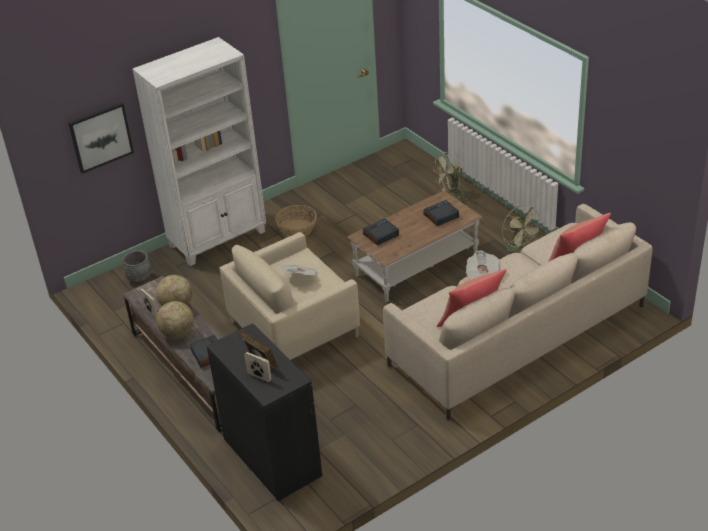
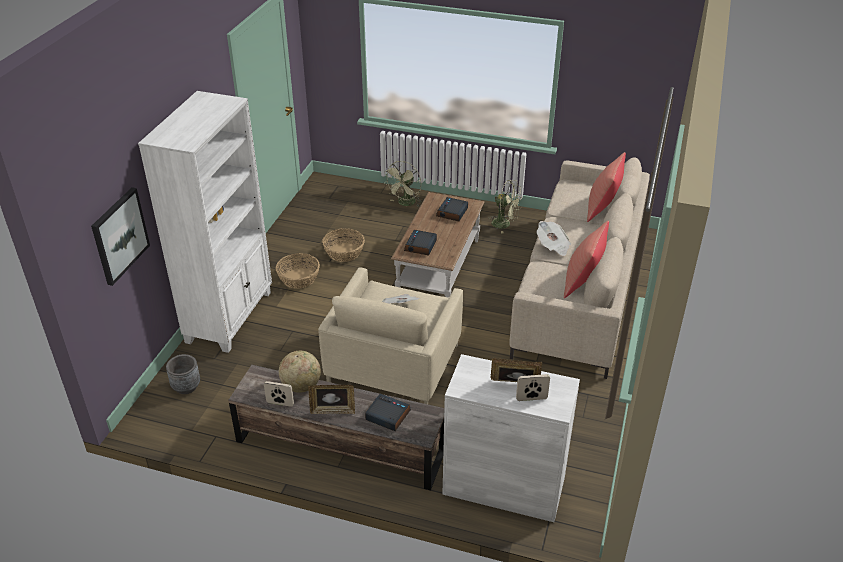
camera: 40 degrees left, 0 degrees up
(178, 333) = (333, 410): globe -> picture frame
(272, 457) = (504, 486): black cabinet -> white cabinet
(354, 221) = (344, 252): none -> basket

